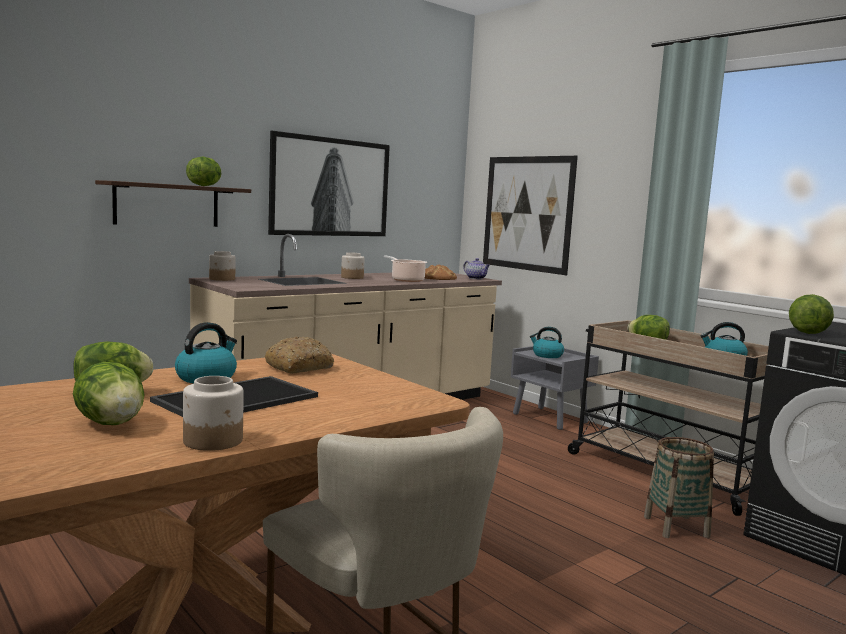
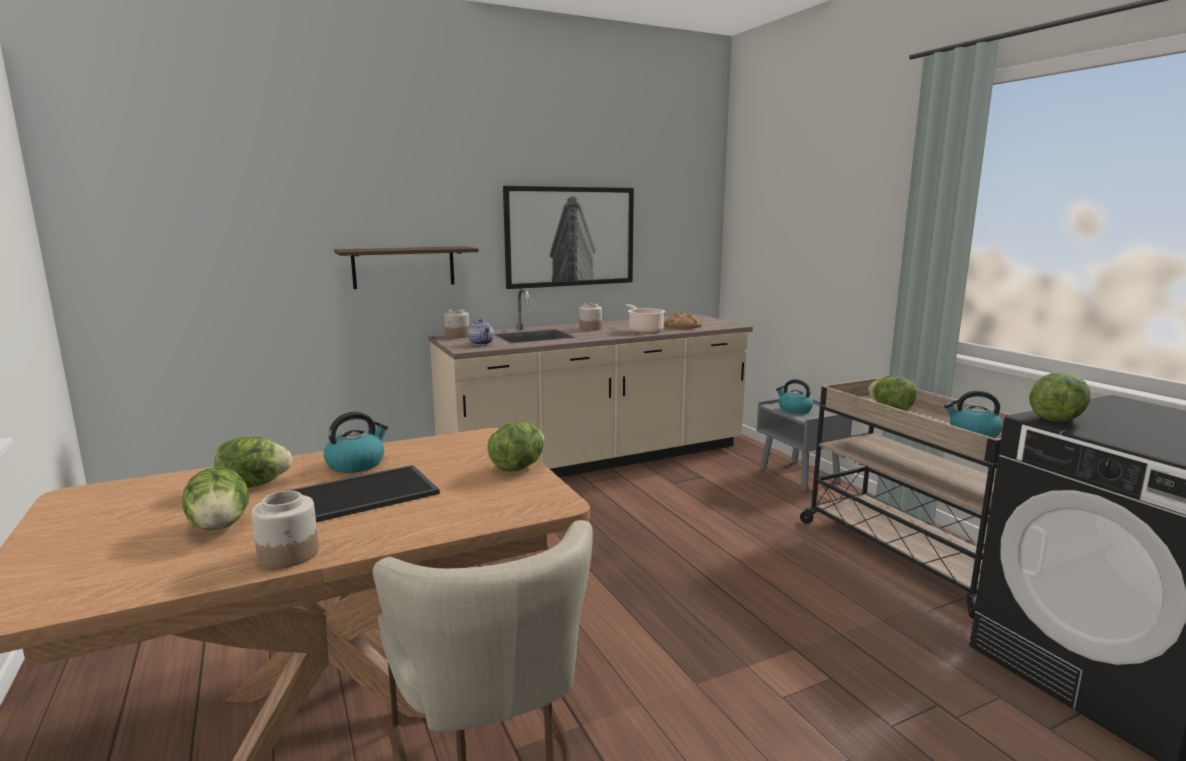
camera: 15 degrees right, 5 degrees up
(204, 186) = (436, 247): lettuce -> lettuce (518, 467)
(299, 367) = (456, 450): bread -> none
(476, 278) = (725, 324): teapot -> teapot (482, 343)
(527, 213) = (782, 253): picture -> none
(675, 526) = (888, 627): basket -> none

